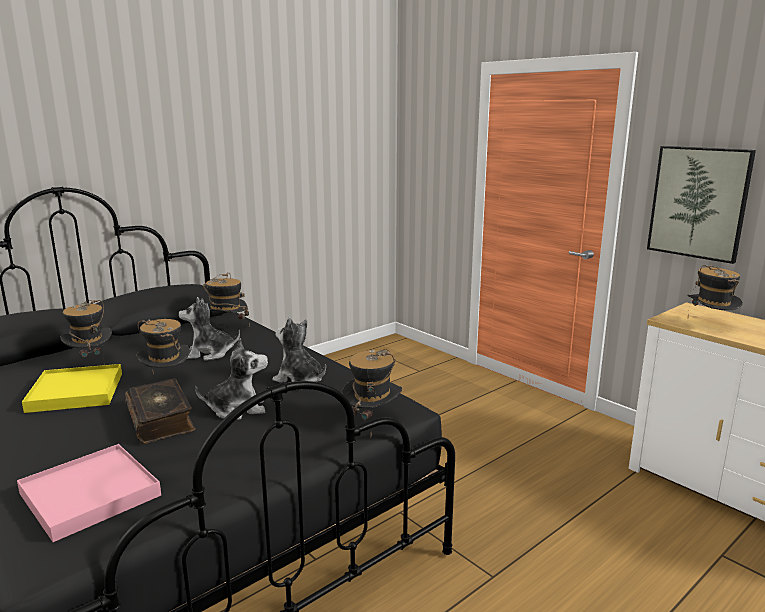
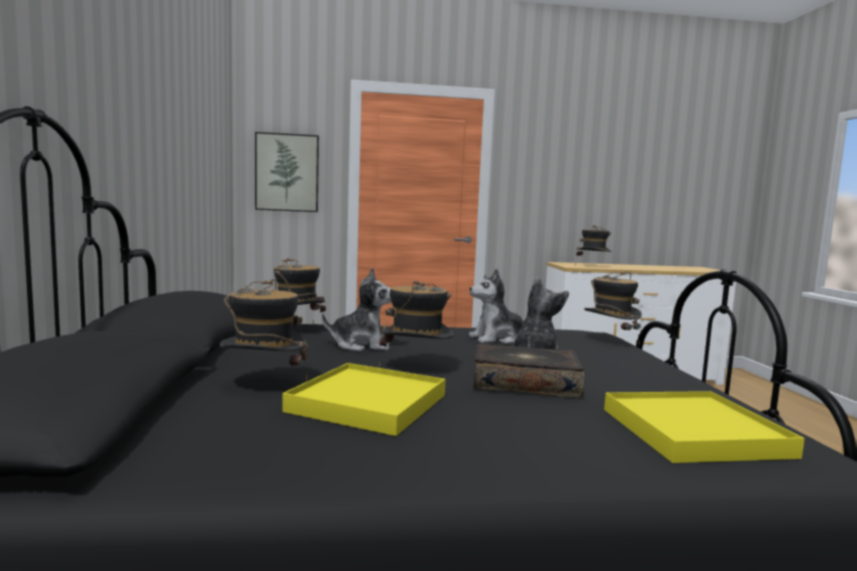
camera: 55 degrees left, 10 degrees down
(90, 495) = (694, 432): pink tray -> yellow tray
(209, 353) = (362, 345): plush toy -> plush toy turned 120 degrees counterclockwise
(698, 202) = (544, 194): picture -> picture (287, 172)

